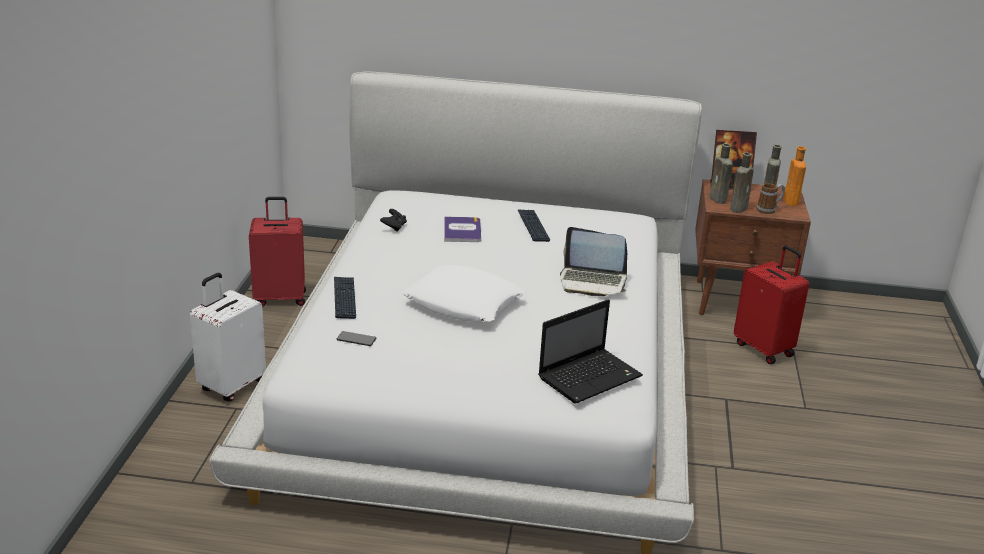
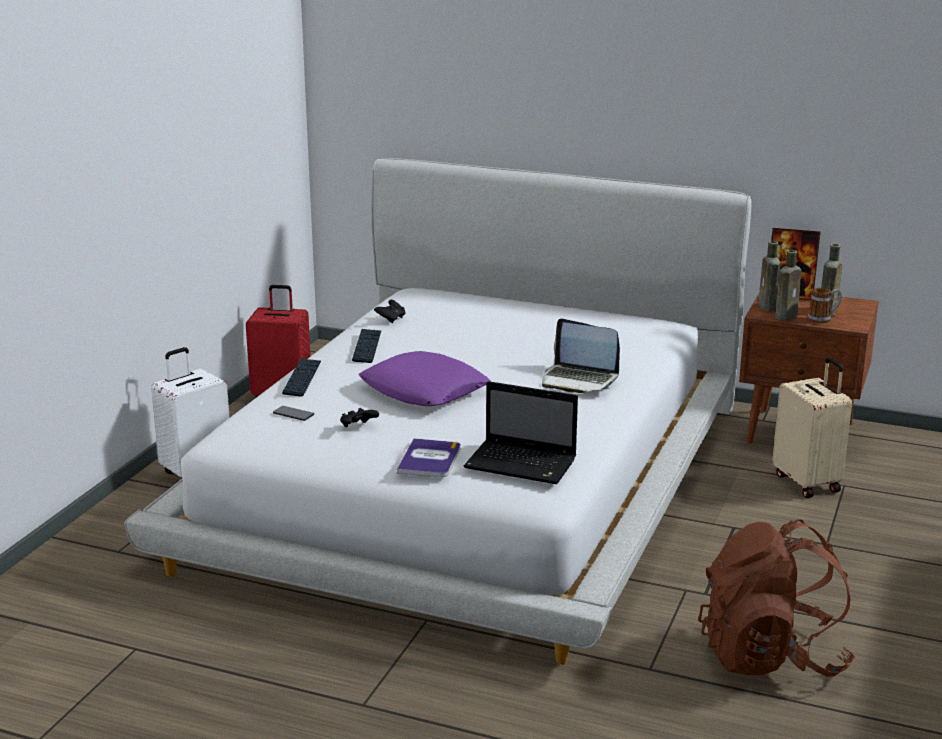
camera: 15 degrees right, 5 degrees down
(424, 349) = (358, 427): none -> black game controller
(462, 230) = (462, 325): book -> book (429, 459)
(464, 303) = (424, 390): white pillow -> purple pillow
(533, 226) = (544, 325): keyboard -> keyboard (367, 347)
(591, 376) = (523, 464): laptop -> laptop turned 45 degrees clockwise
(764, 349) = (808, 482): red suitcase -> beige suitcase
(791, 202) = (856, 314): orange bottle -> none
(812, 525) = (771, 657): none -> brown backpack

